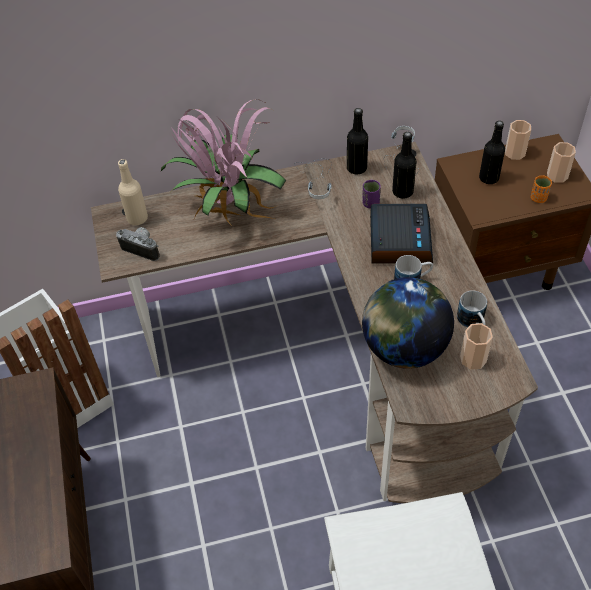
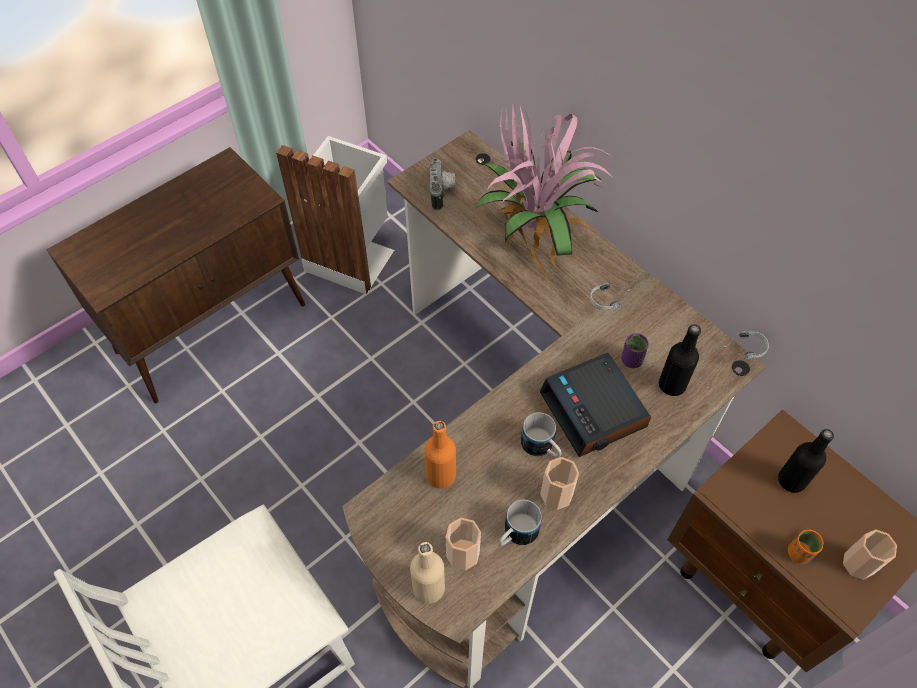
camera: 60 degrees right, 5 degrees up
(137, 218) = (476, 170): beige bottle -> beige bottle (429, 588)
(356, 168) = (677, 324): black bottle -> none
(399, 240) = (594, 410): alarm clock -> alarm clock turned 90 degrees clockwise
(404, 348) = (441, 475): globe -> orange bottle
(515, 153) = (861, 496): cup -> cup (556, 494)

